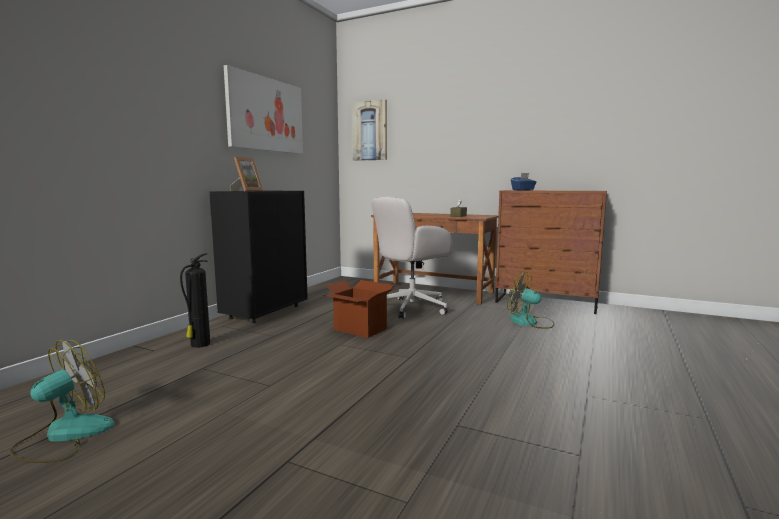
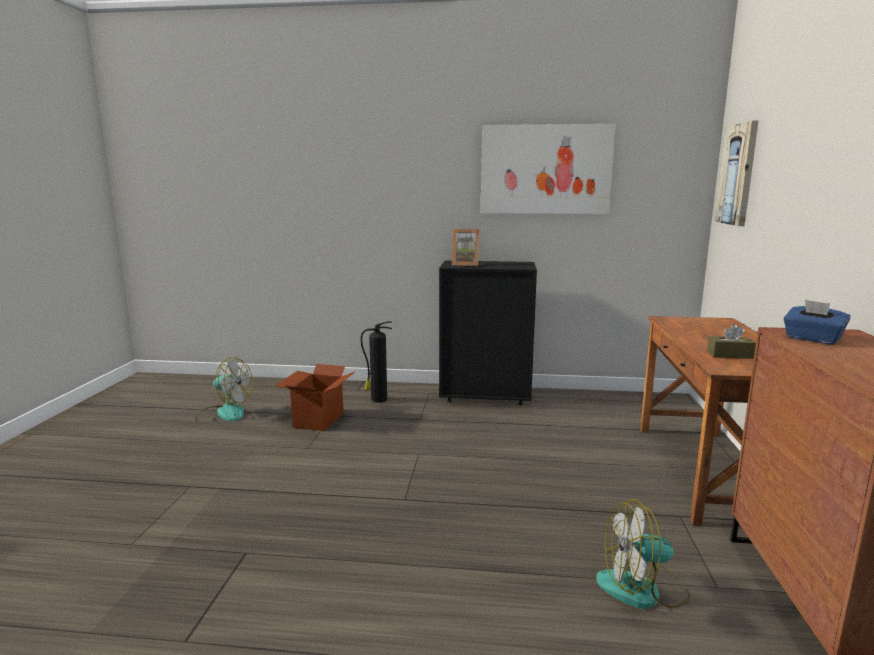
camera: 70 degrees right, 5 degrees up
(360, 329) = (472, 454): cardboard box -> cardboard box (318, 420)
(412, 308) = (595, 469): white office chair -> none
(530, 322) = (642, 589): fan -> fan turned 105 degrees counterclockwise

